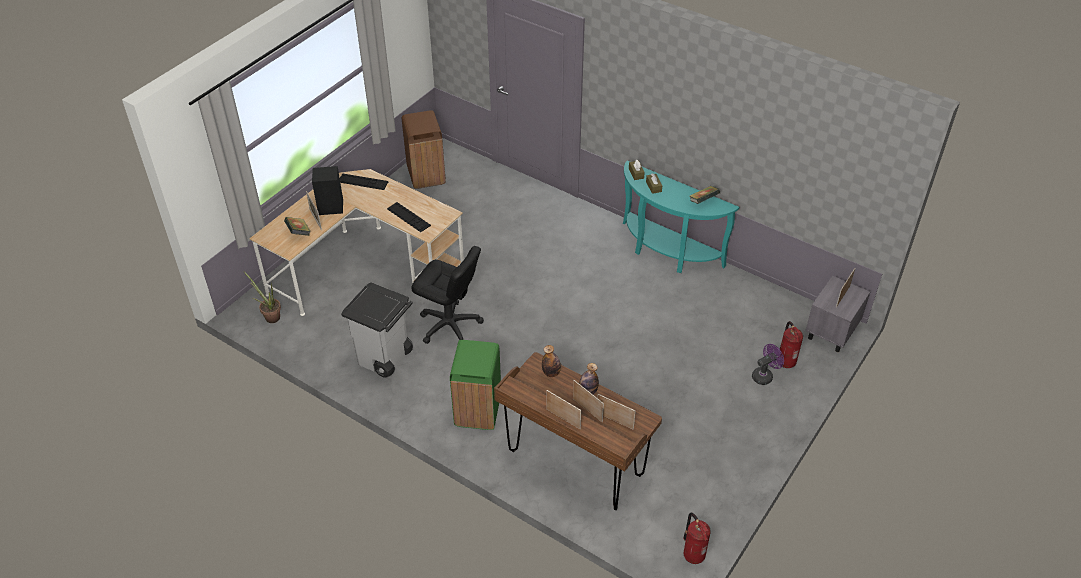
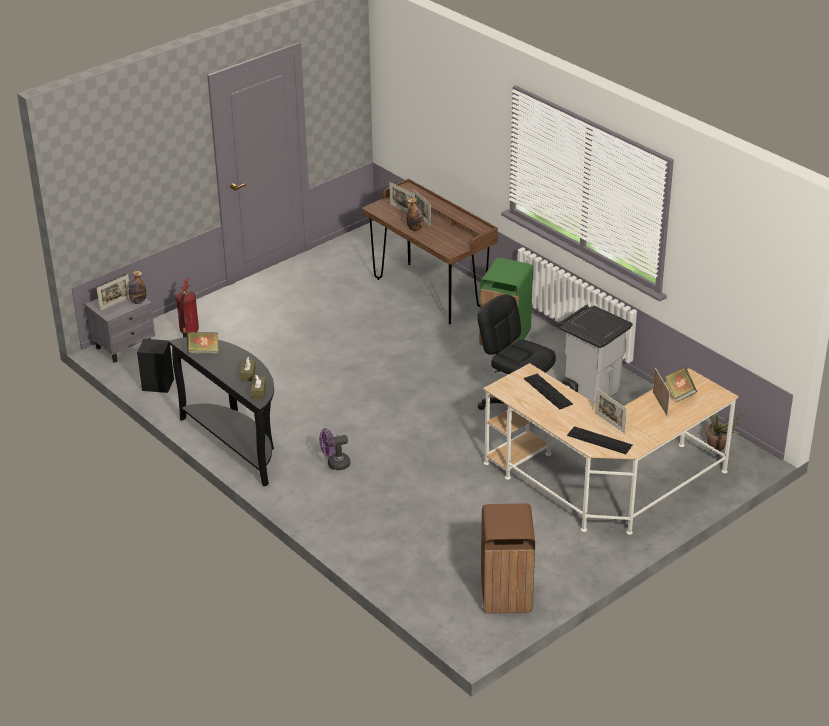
camera: 165 degrees left, 10 degrees down
(331, 207) = (640, 416): black speaker -> black speaker (157, 384)
(551, 373) = (441, 243): bottle -> bottle (138, 302)
(563, 419) = (446, 205): picture frame -> picture frame (609, 423)
(666, 252) = (237, 444): turquoise console table -> black console table
(693, 554) = (361, 235): fire extinguisher -> none
(764, 375) = (218, 325): purple fan -> purple fan (335, 464)

